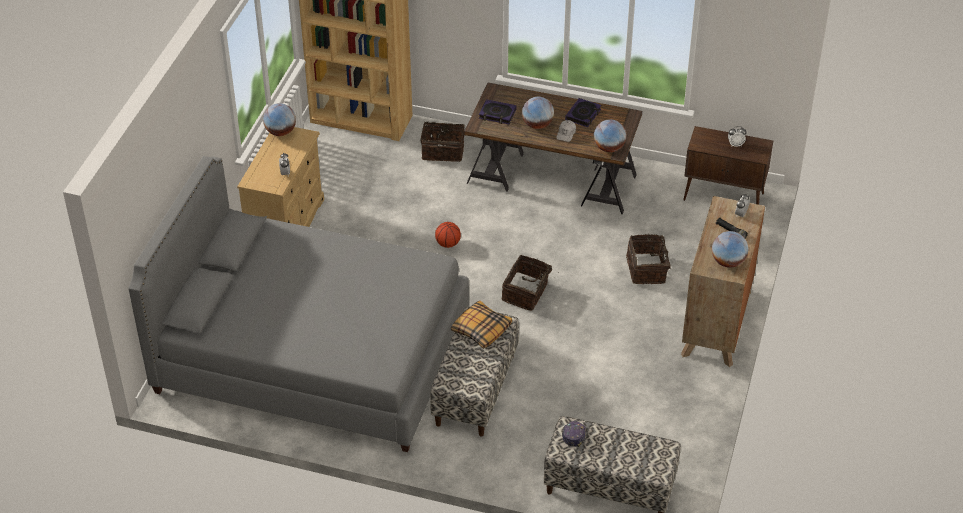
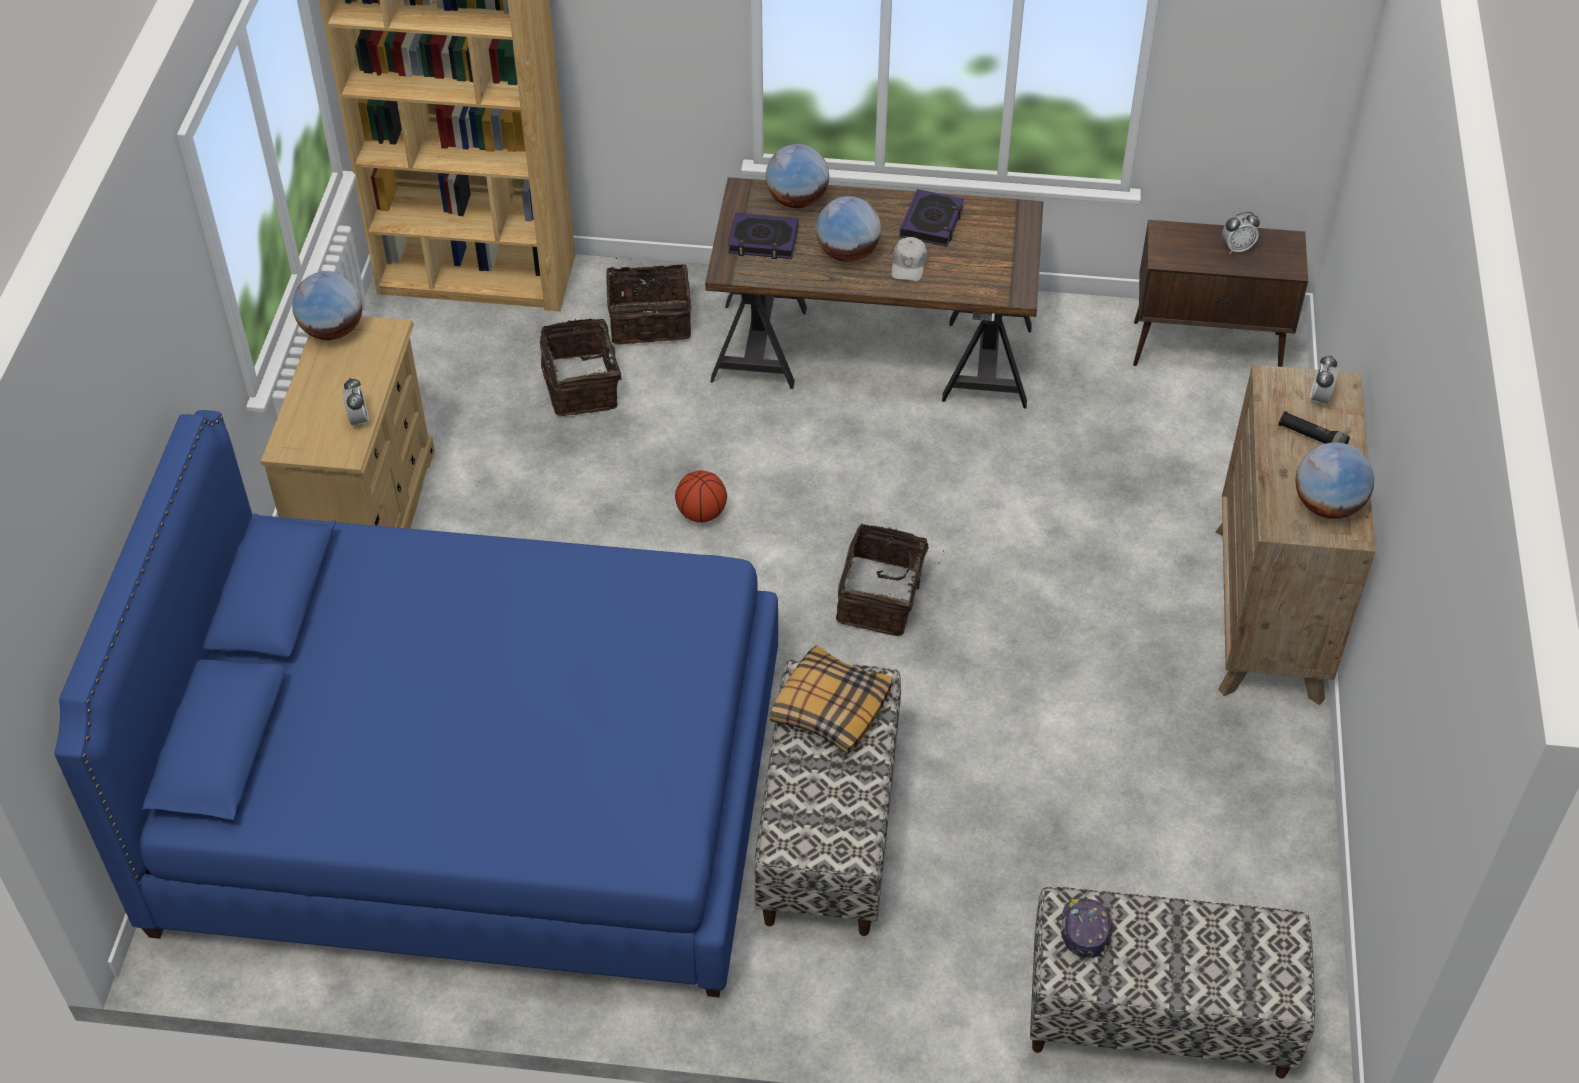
camera: 10 degrees left, 5 degrees up
(313, 353) = (474, 795): grey bed -> blue bed
(609, 148) = (1000, 285): globe -> globe (797, 200)
(647, 269) = (1104, 516): basket -> basket (583, 385)

